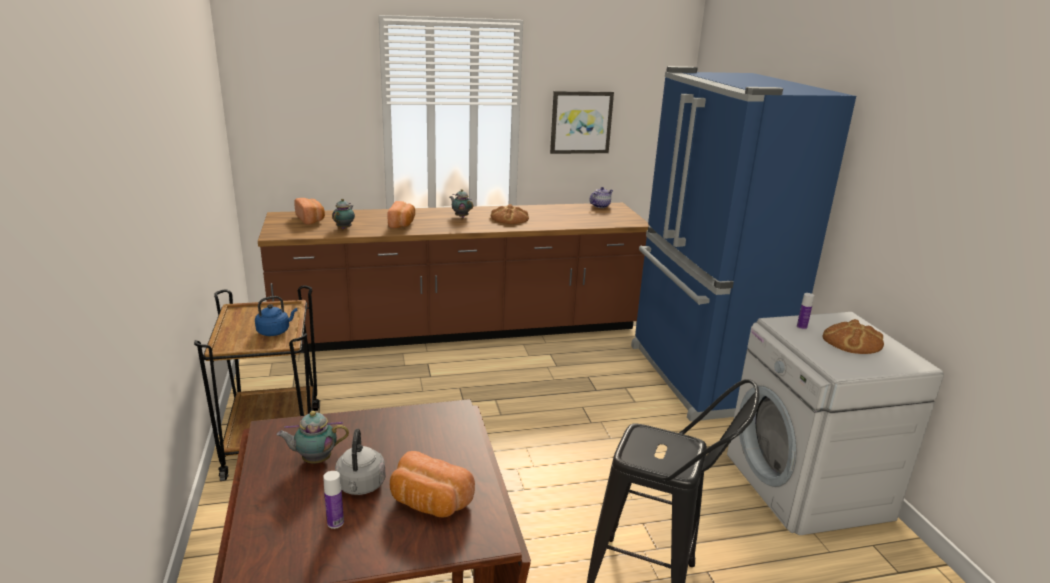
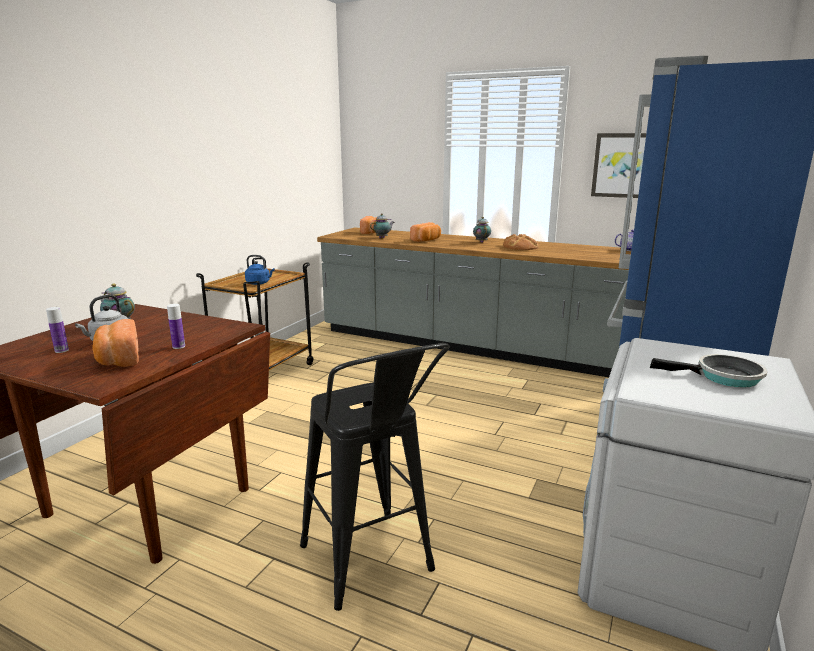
camera: 40 degrees right, 5 degrees down
(461, 330) = (474, 347): brown counter -> grey counter
(801, 327) = (674, 353): bottle -> bottle (178, 346)
(852, 341) = (723, 377): bread -> frying pan

